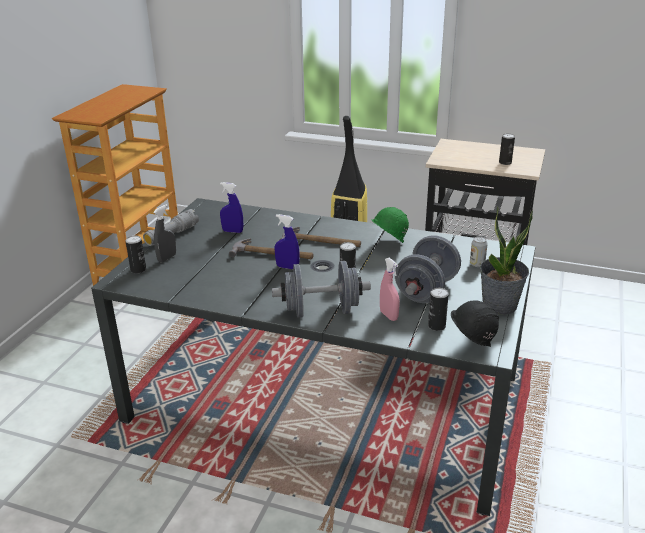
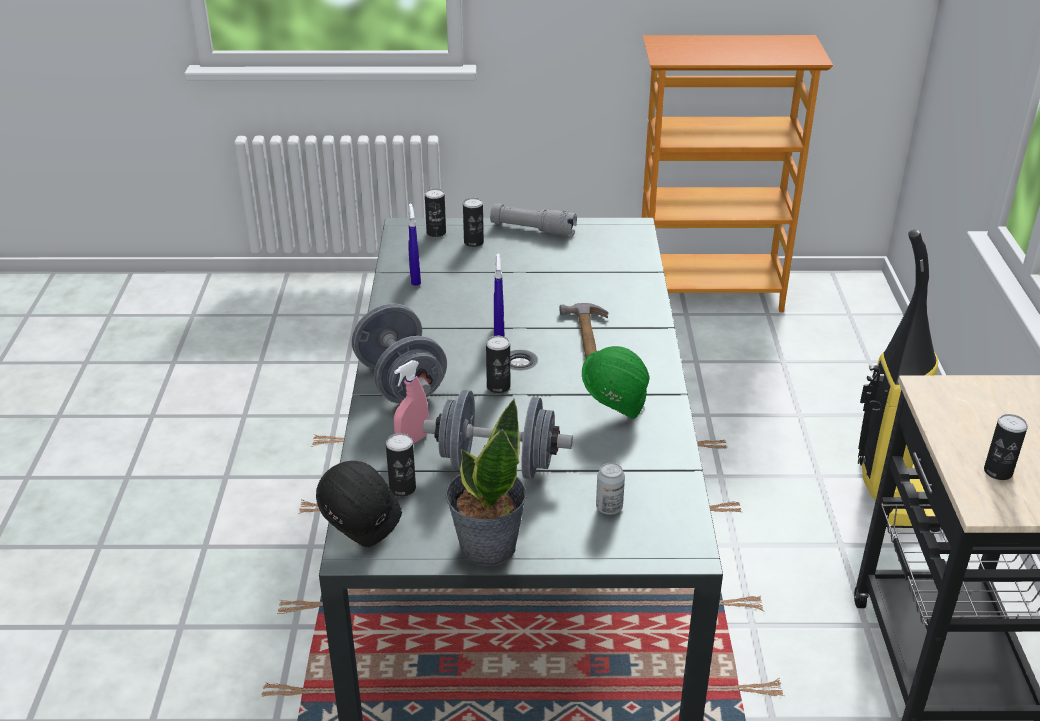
camera: 70 degrees right, 5 degrees up
(167, 258) = (473, 242): grey spray bottle -> can
(232, 231) = (572, 268): blue spray bottle -> blue spray bottle (415, 279)
(273, 254) = (527, 313): hammer -> none

